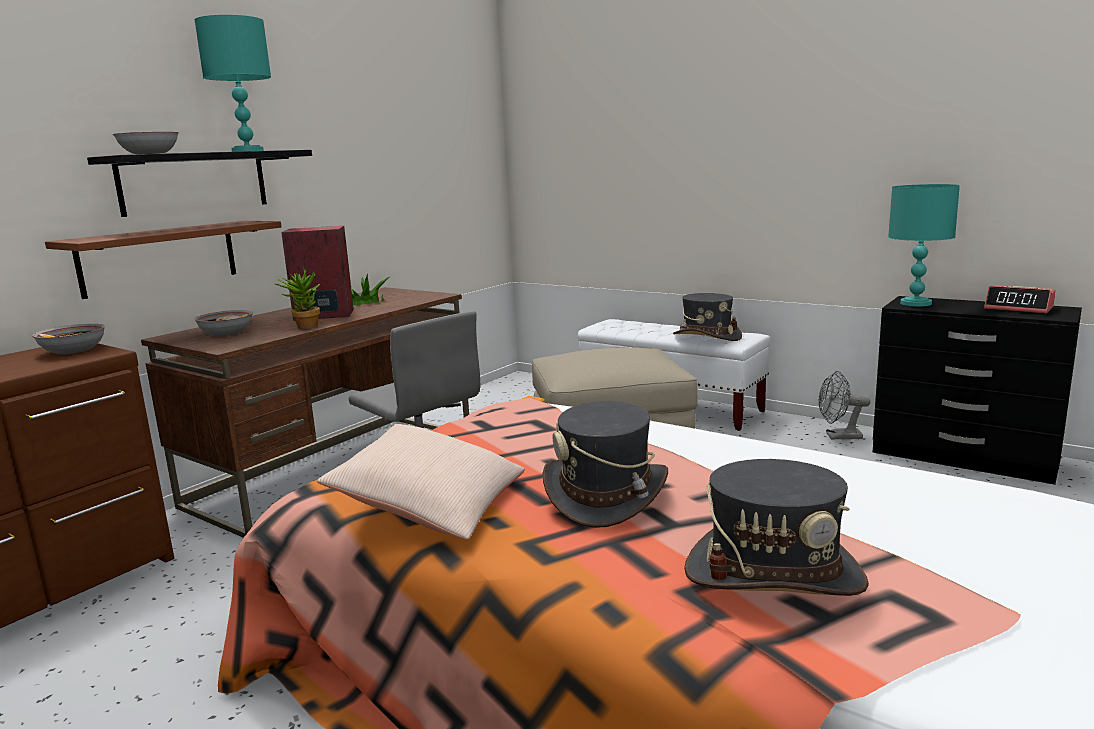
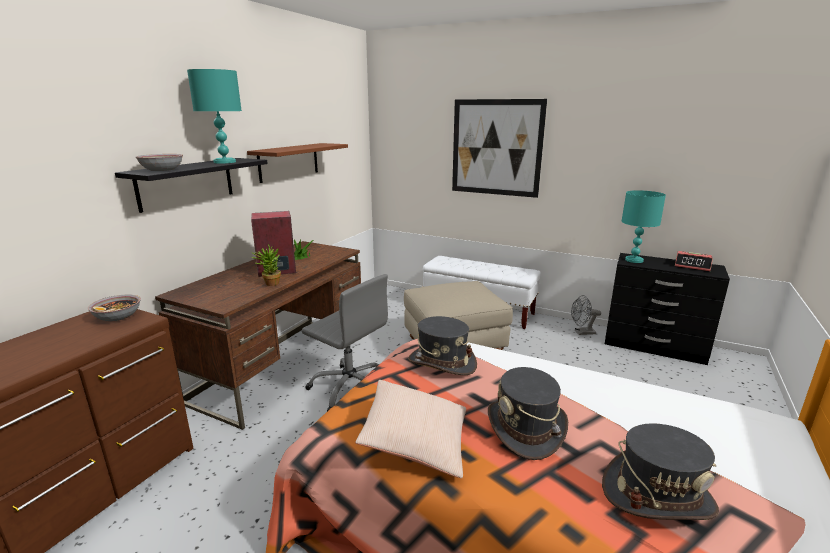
camera: 10 degrees left, 5 degrees up
(159, 258) = (165, 238): brown shelf -> brown shelf (289, 162)
(226, 333) = (217, 290): bowl -> none
(690, 137) = (496, 148): none -> picture
(706, 336) = (505, 272): grey hat -> grey hat (442, 363)

